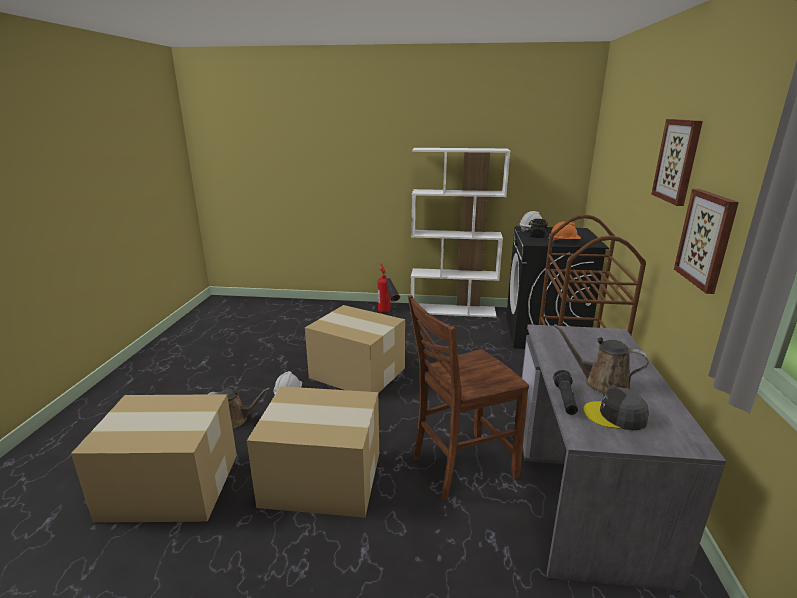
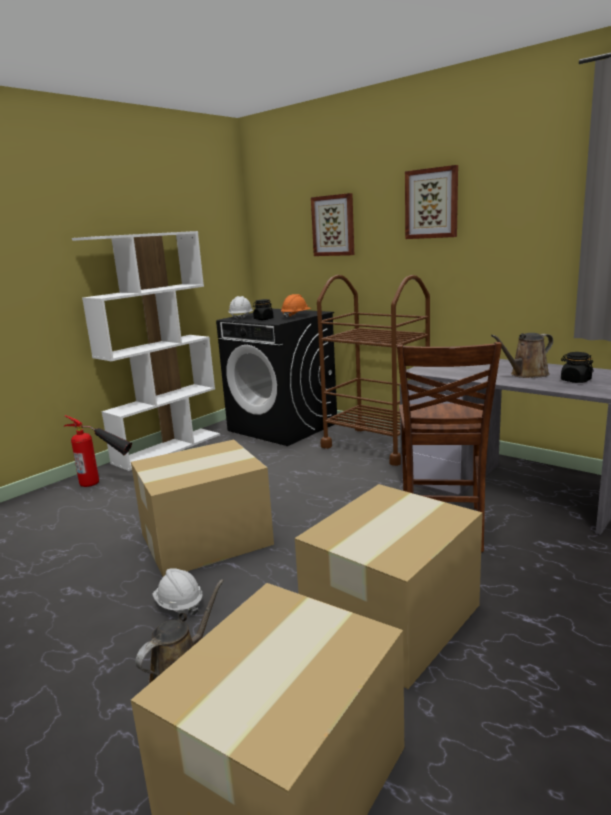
camera: 55 degrees left, 5 degrees down
(565, 400) = (543, 387): black flashlight -> none
(615, 416) = (575, 380): grey cap -> black jar
(706, 239) = (502, 252): picture -> picture (333, 225)

